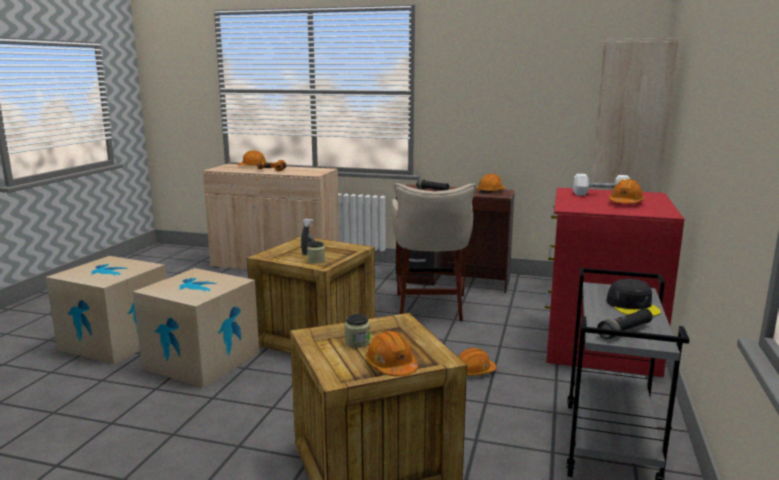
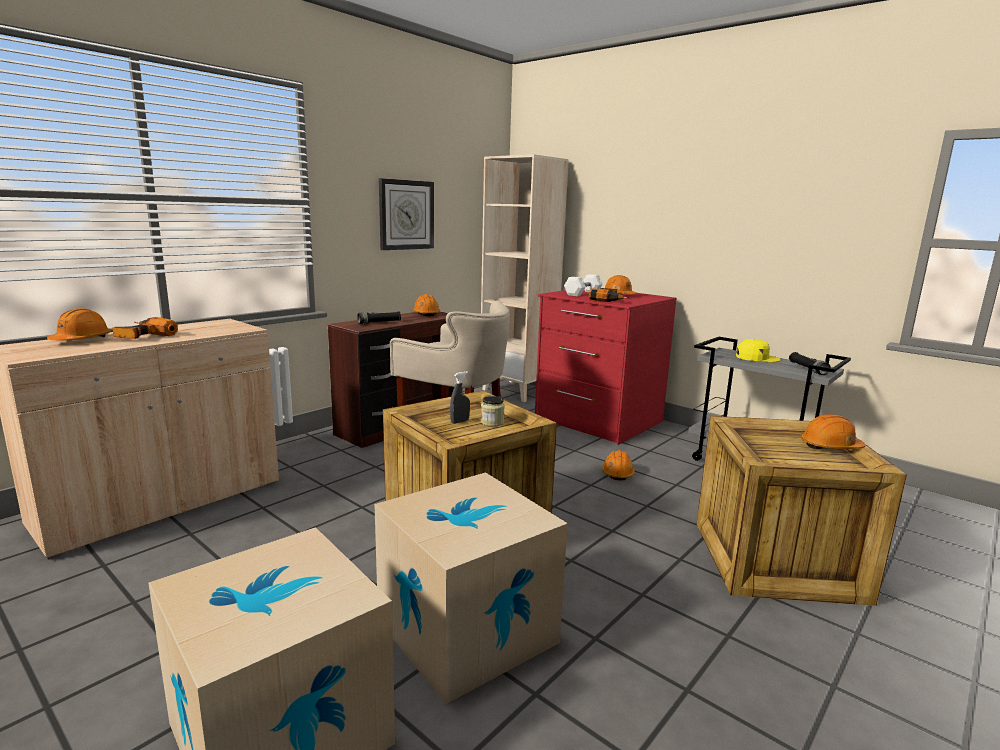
camera: 65 degrees left, 0 degrees up
(357, 342) = (772, 448): jar -> none
(509, 102) = (406, 215): none -> wall clock
(581, 203) = (609, 300): none -> power drill
(633, 306) = (757, 358): black cap -> yellow cap

